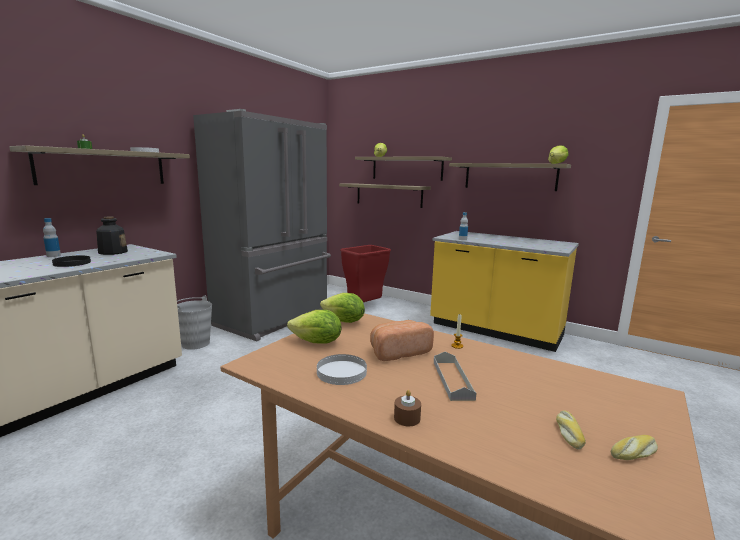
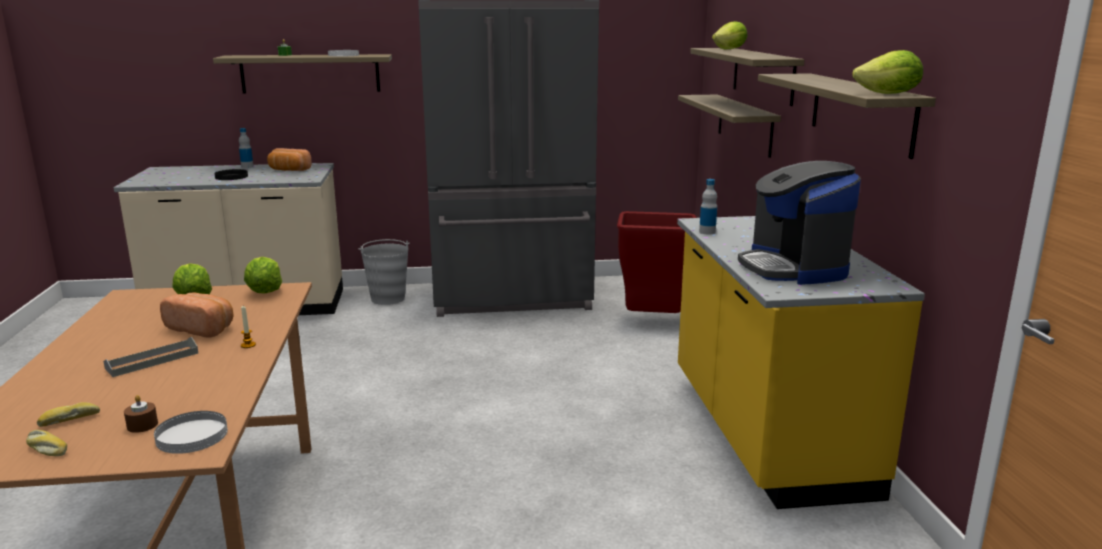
camera: 50 degrees right, 5 degrees up
(112, 252) = (288, 170): bottle -> bread
(342, 372) = (133, 323): white plate -> white plate (192, 435)
(407, 418) = (60, 362): brown candle -> brown candle (142, 425)
(531, 243) = (793, 268): none -> coffee machine

